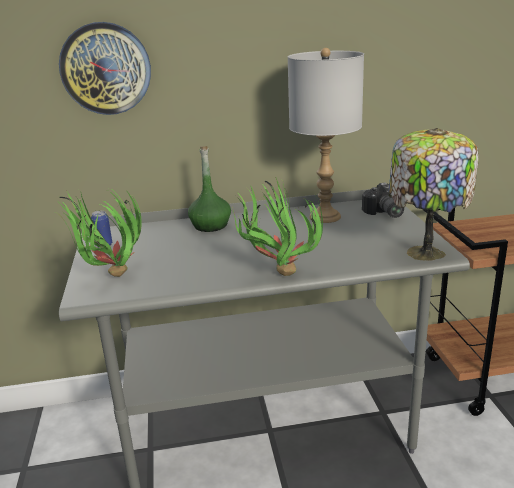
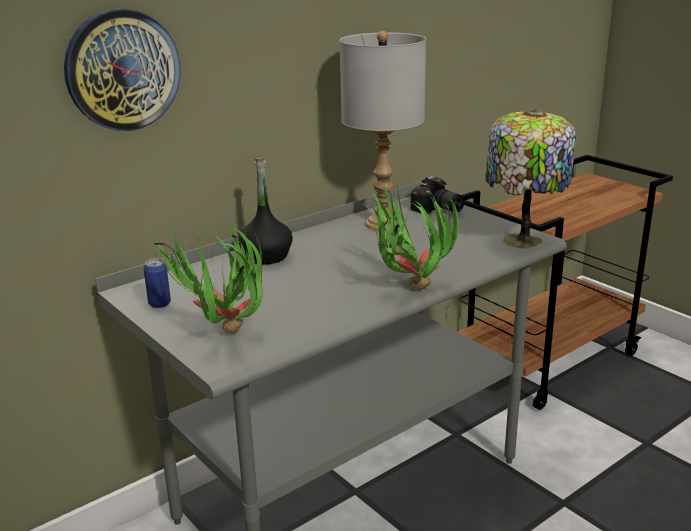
camera: 30 degrees left, 0 degrees up
(210, 226) = (266, 256): green bottle -> black bottle

